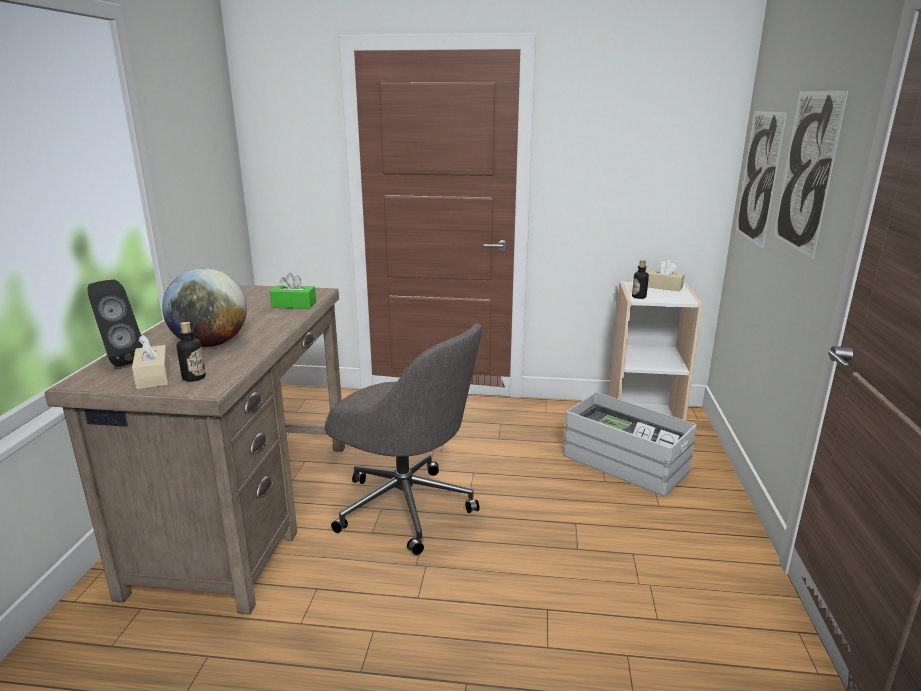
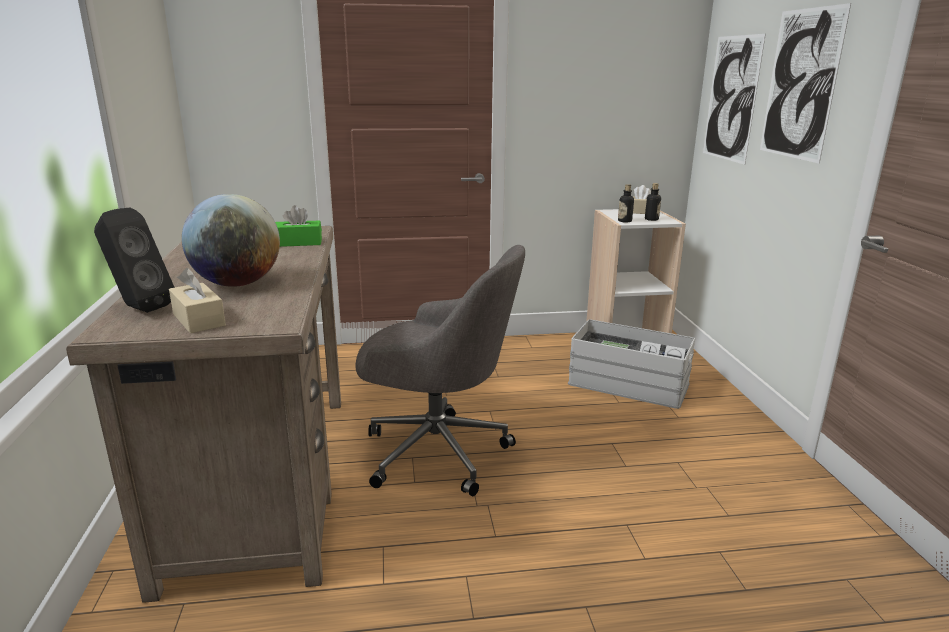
camera: 15 degrees left, 0 degrees up
(194, 377) = (250, 316): bottle -> bottle (651, 219)

